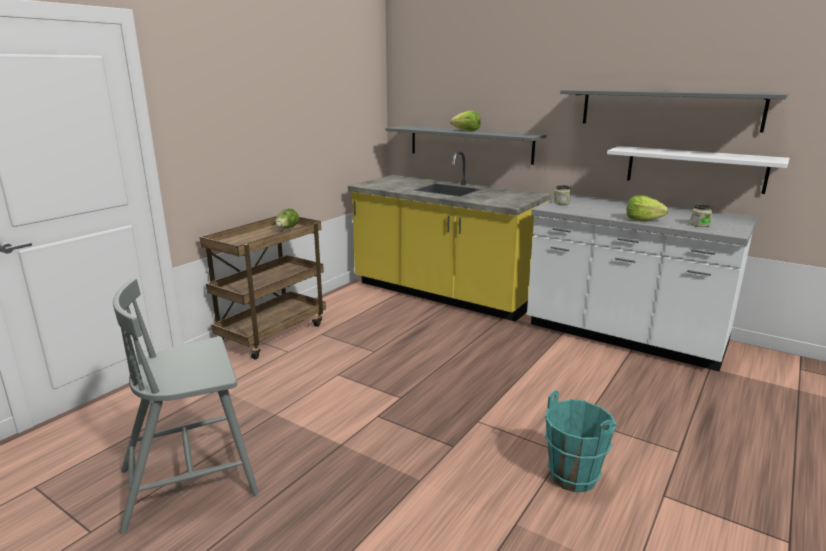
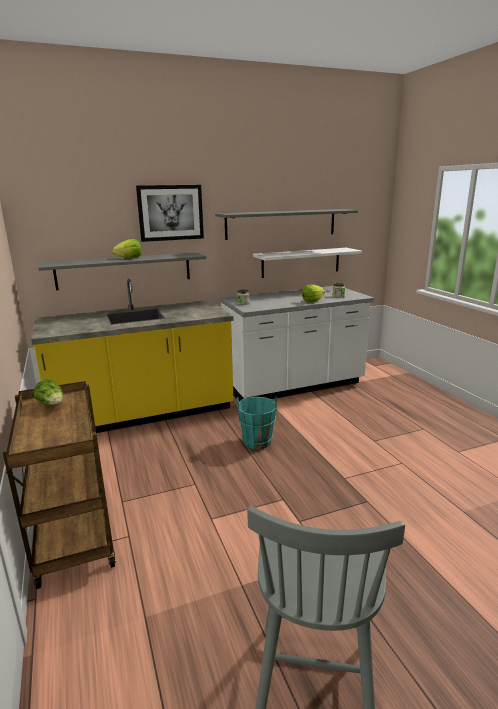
camera: 55 degrees left, 0 degrees up
(523, 85) = (170, 213): none -> picture
(573, 476) = (427, 470): turquoise bucket -> turquoise bucket (257, 442)

